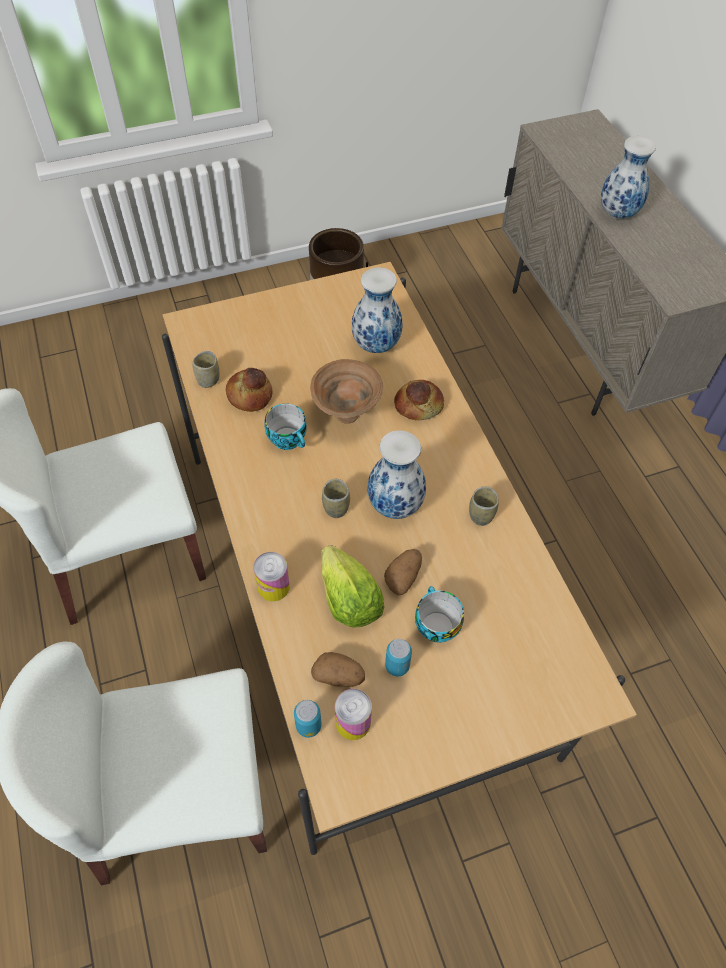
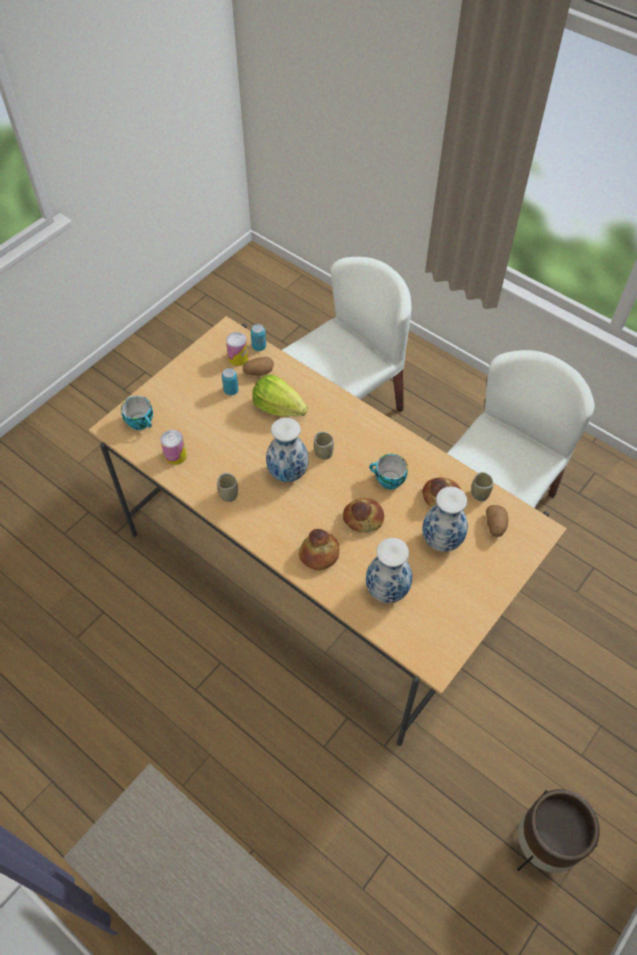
camera: 150 degrees right, 0 degrees up
(273, 586) = (325, 394): can -> can (175, 455)
(347, 416) = (363, 518): brown bowl -> bread
(403, 577) = (255, 434): potato -> potato (495, 526)
(435, 625) = (222, 419): cup -> cup (141, 422)
(618, 214) = (252, 904): vase -> vase (441, 540)

